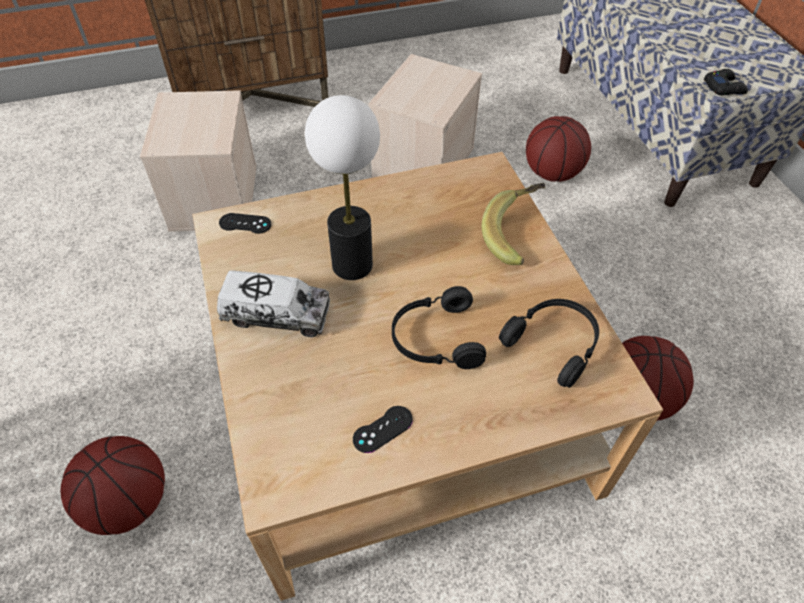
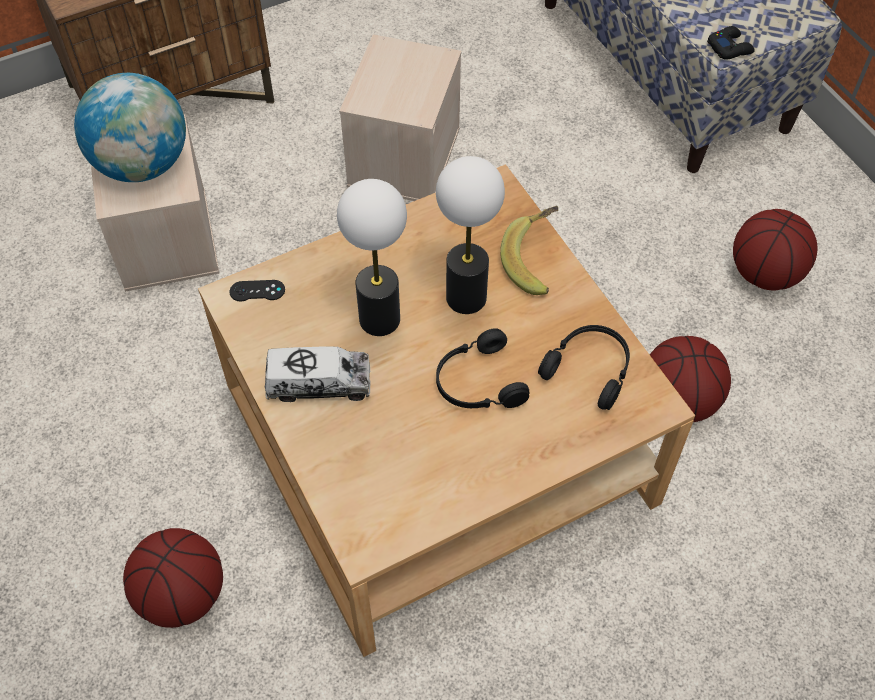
camera: 10 degrees left, 5 degrees up
(192, 122) = (142, 165): none -> globe
(382, 429) = (448, 476): black game controller -> none
(440, 258) = (465, 298): none -> table lamp
(552, 173) = (557, 149): basketball -> basketball (765, 273)

